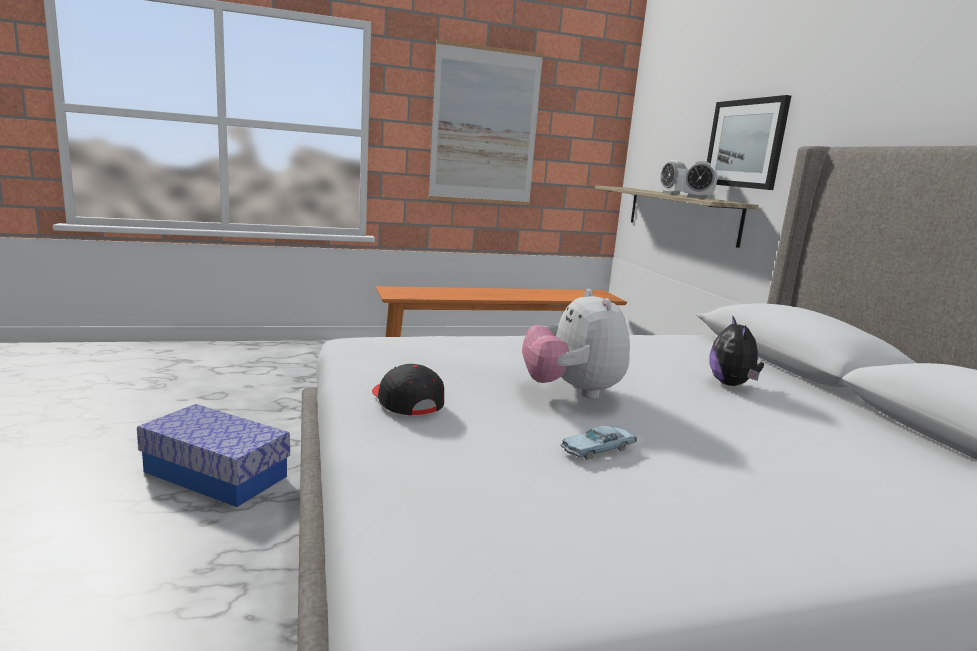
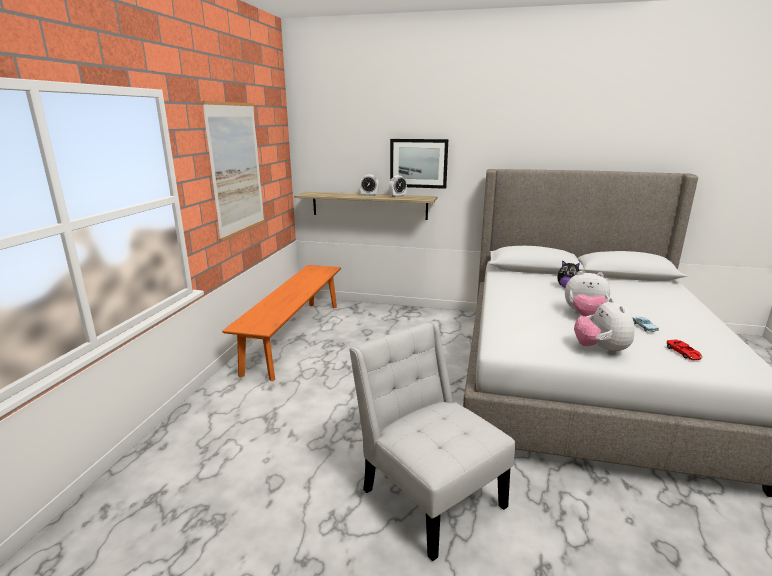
camera: 60 degrees left, 5 degrees up
(216, 474) = (428, 493): storage box -> white chair
(406, 401) = (601, 350): black cap -> plush toy
(468, 482) = (683, 353): none -> red toy car

